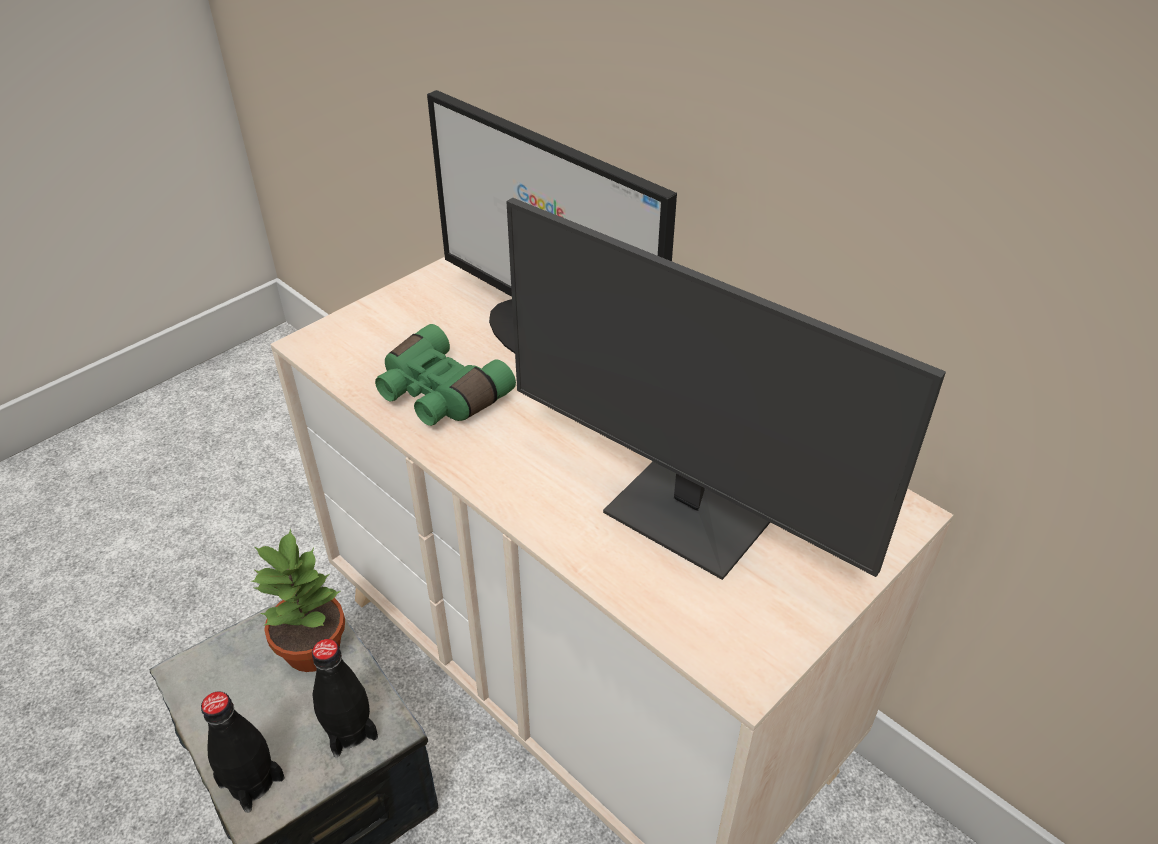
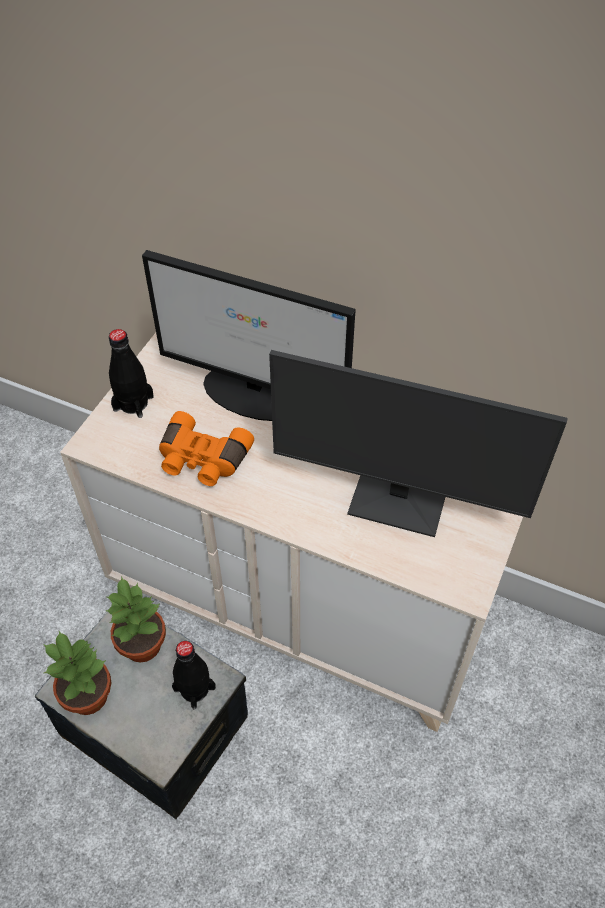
camera: 20 degrees left, 10 degrees up
(213, 691) = (89, 695): none -> potted plant
(251, 781) = (147, 743): black bottle -> black bottle (133, 403)
(438, 395) = (202, 460): green binoculars -> orange binoculars

